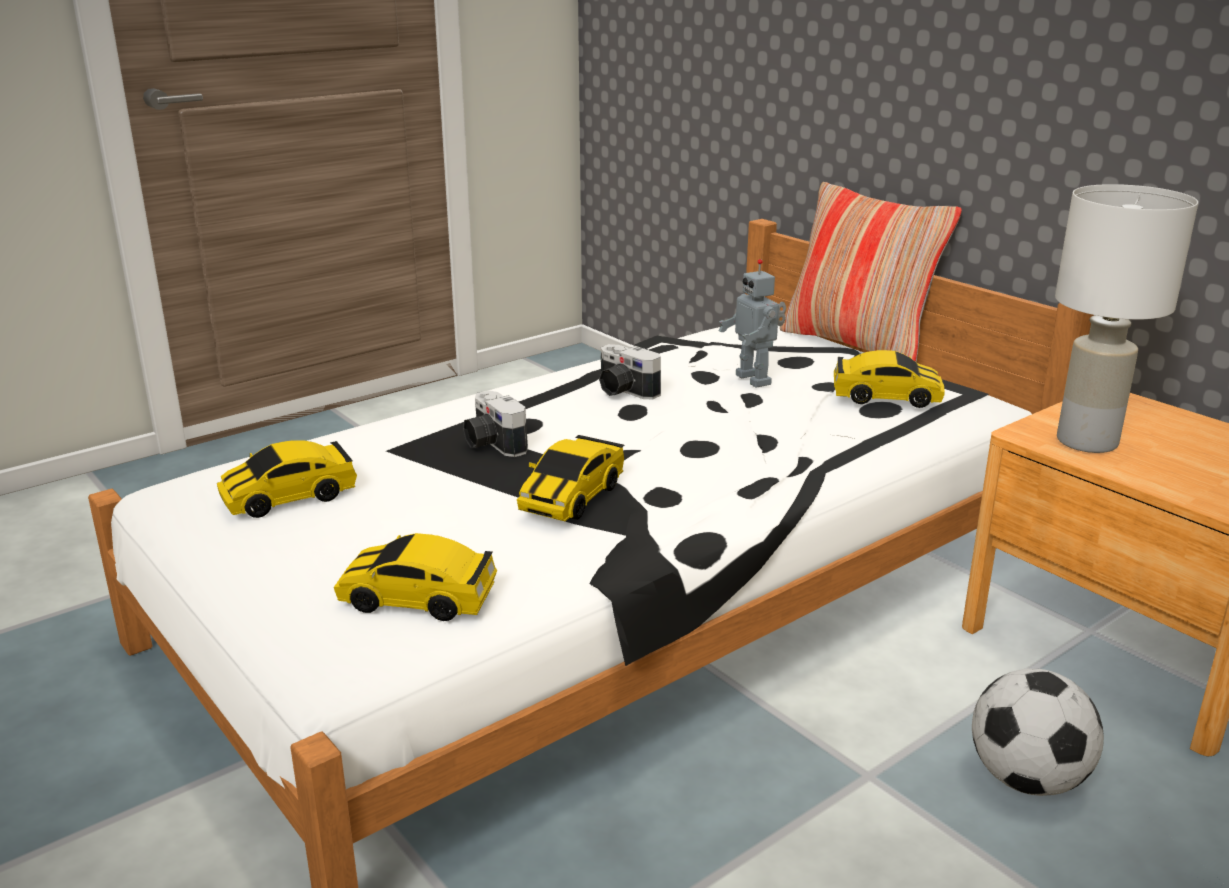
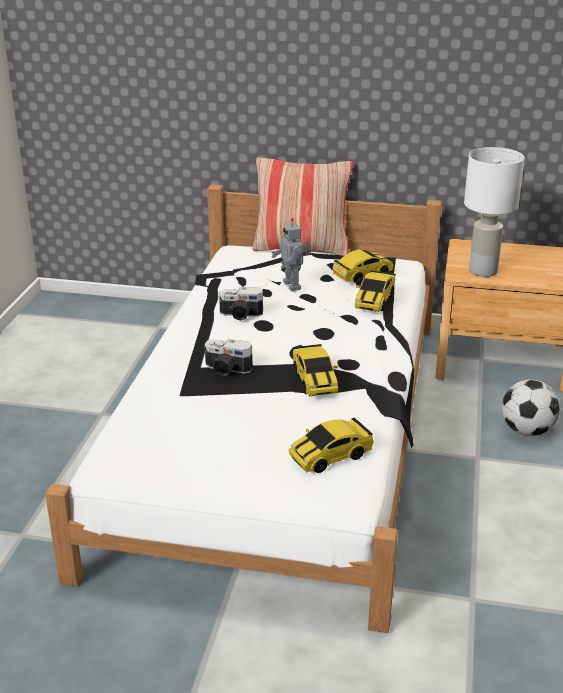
camera: 40 degrees left, 5 degrees up
(289, 497) = (180, 440): toy car -> toy car (374, 300)
(755, 379) = (293, 285): toy robot -> toy robot turned 45 degrees clockwise

